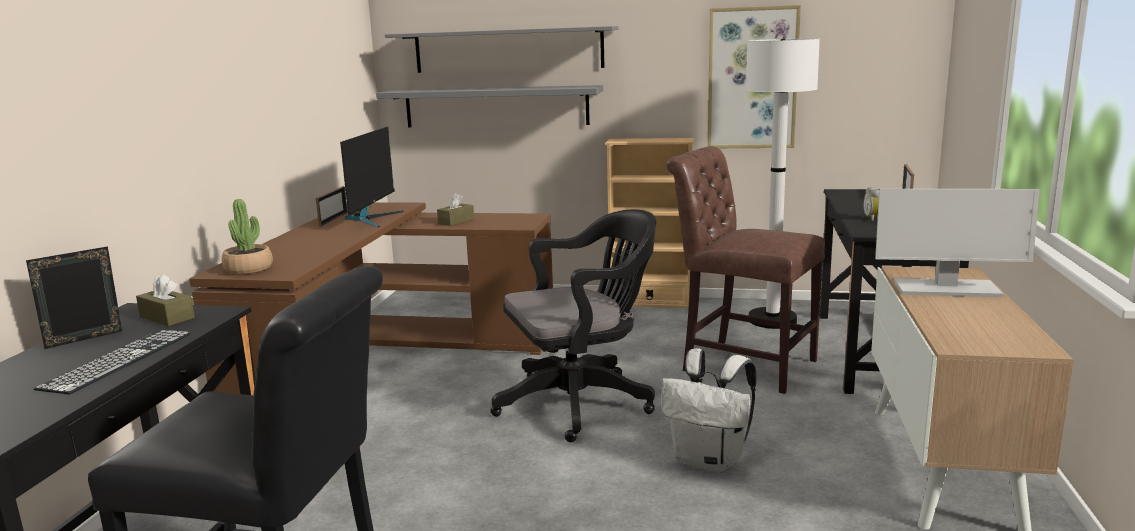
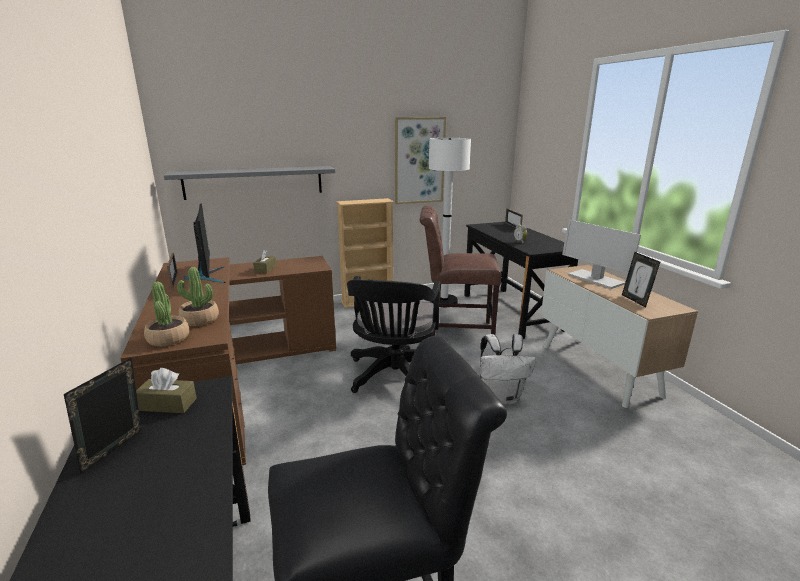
camera: 30 degrees left, 5 degrees up
(118, 360) = (189, 464): keyboard -> none
(300, 257) = (200, 320): none -> potted plant
(508, 50) = (261, 141): grey shelf -> none
(581, 402) = (394, 377): black office chair -> black office chair turned 150 degrees clockwise
(945, 289) = (595, 279): monitor -> monitor turned 75 degrees clockwise
(965, 327) = (635, 300): none -> picture frame

